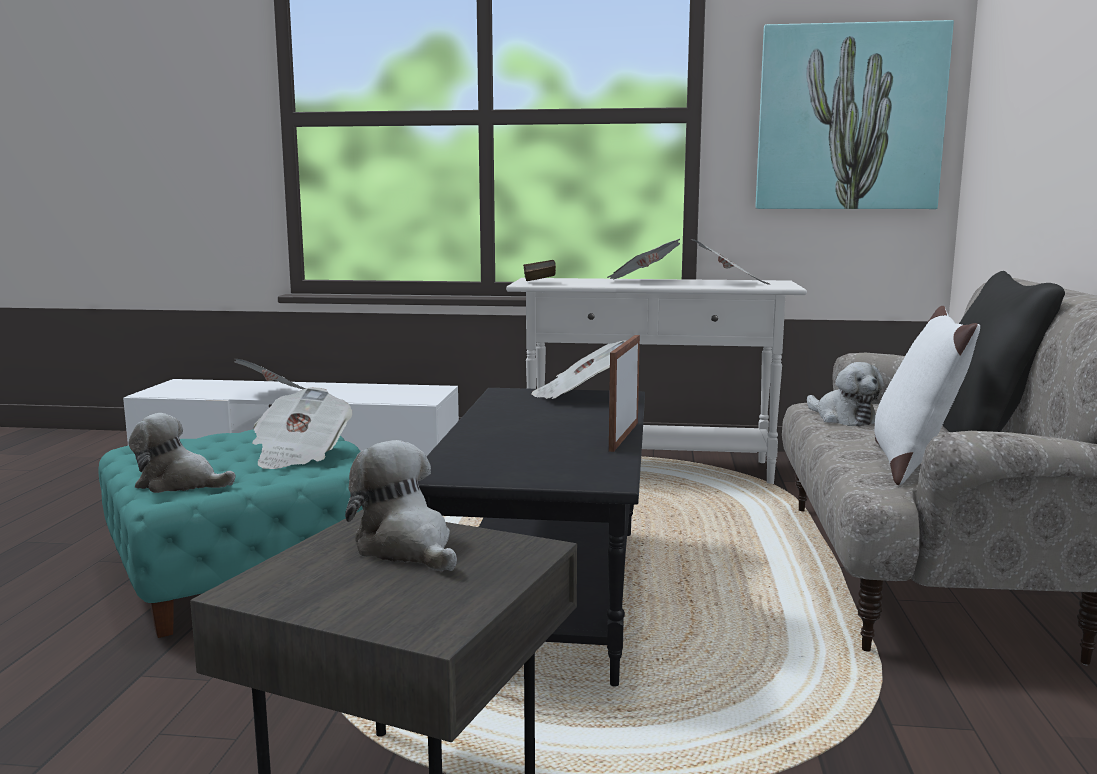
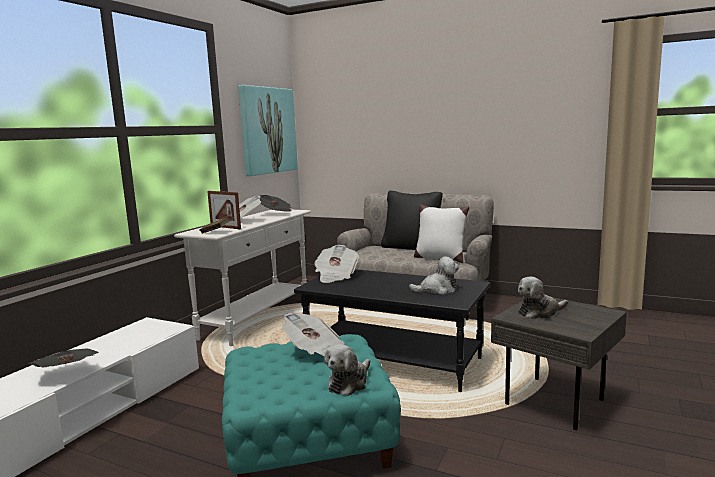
camera: 70 degrees left, 0 degrees up
(624, 436) = (415, 276): picture frame -> picture frame (225, 227)
(843, 418) = (376, 256): plush toy -> plush toy (437, 290)

